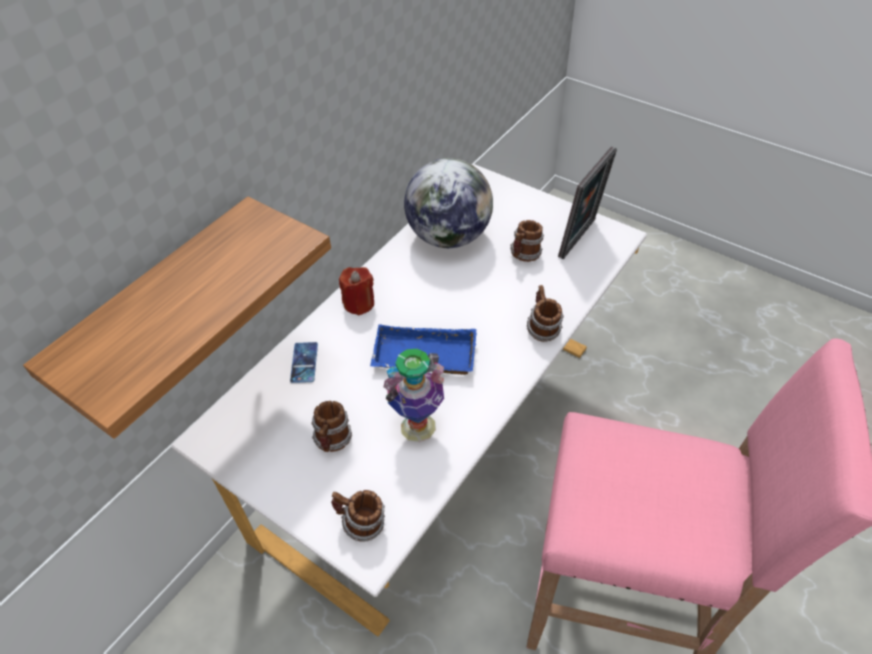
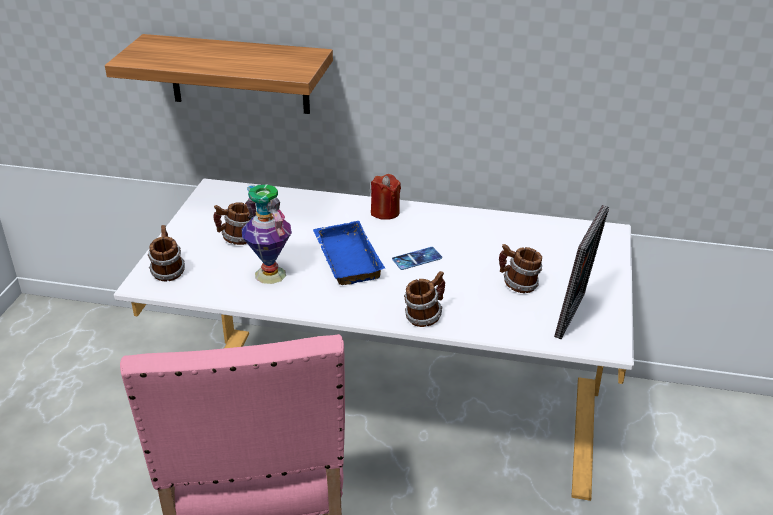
camera: 65 degrees right, 15 degrees down
(304, 362) = (305, 206): phone -> phone (417, 259)
(449, 236) = (506, 235): globe -> none
(580, 240) = (575, 316): picture frame -> picture frame turned 75 degrees counterclockwise

